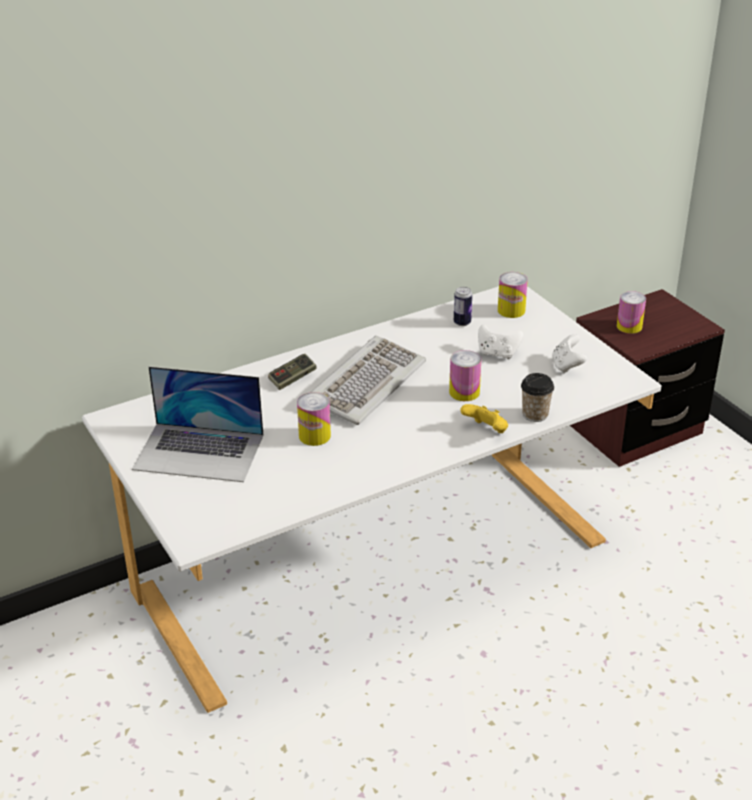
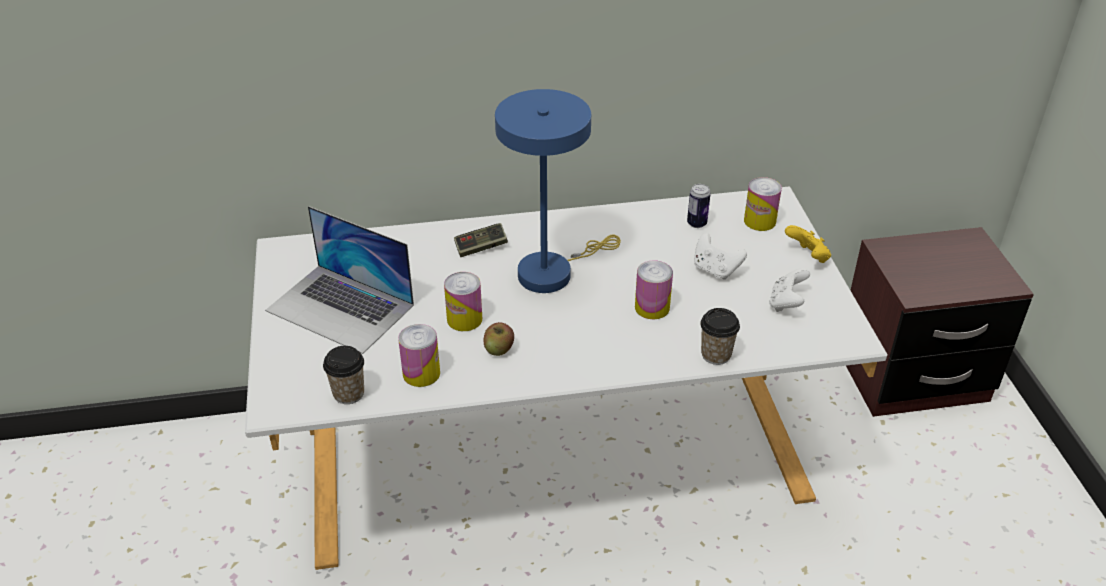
camera: 20 degrees right, 5 degrees up
(251, 514) = (348, 393): none -> cup
(358, 451) = (499, 349): none -> apple
(365, 384) = (552, 271): keyboard -> blue table lamp
(486, 431) = (649, 360): yellow game controller -> yellow game controller (807, 257)
(629, 326) = (918, 264): can -> can (421, 373)

